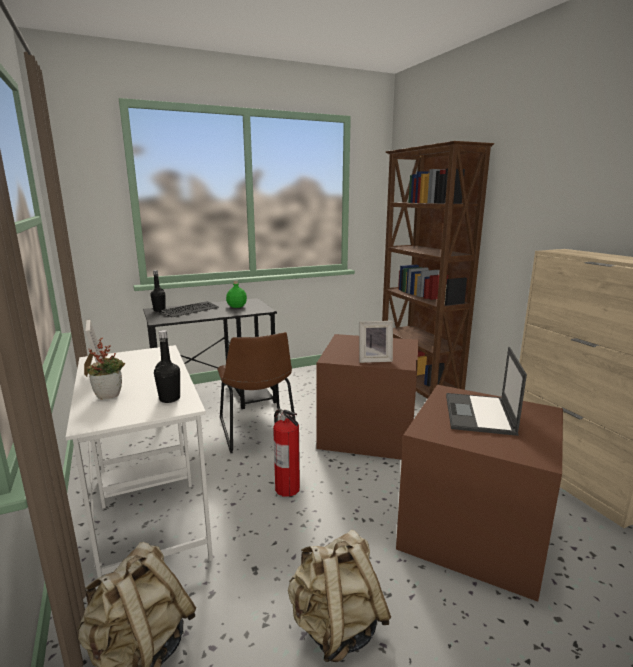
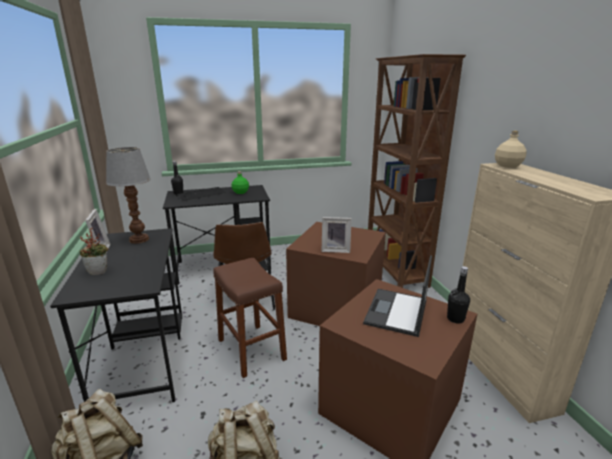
camera: 10 degrees right, 5 degrees up
(141, 359) = (140, 239): none -> table lamp
(150, 513) = (143, 357): white desk -> black desk
(169, 399) = (139, 279): black bottle -> black bottle (455, 319)
(287, 488) = (251, 349): fire extinguisher -> brown stool
(564, 251) = (507, 166): none -> beige bottle

